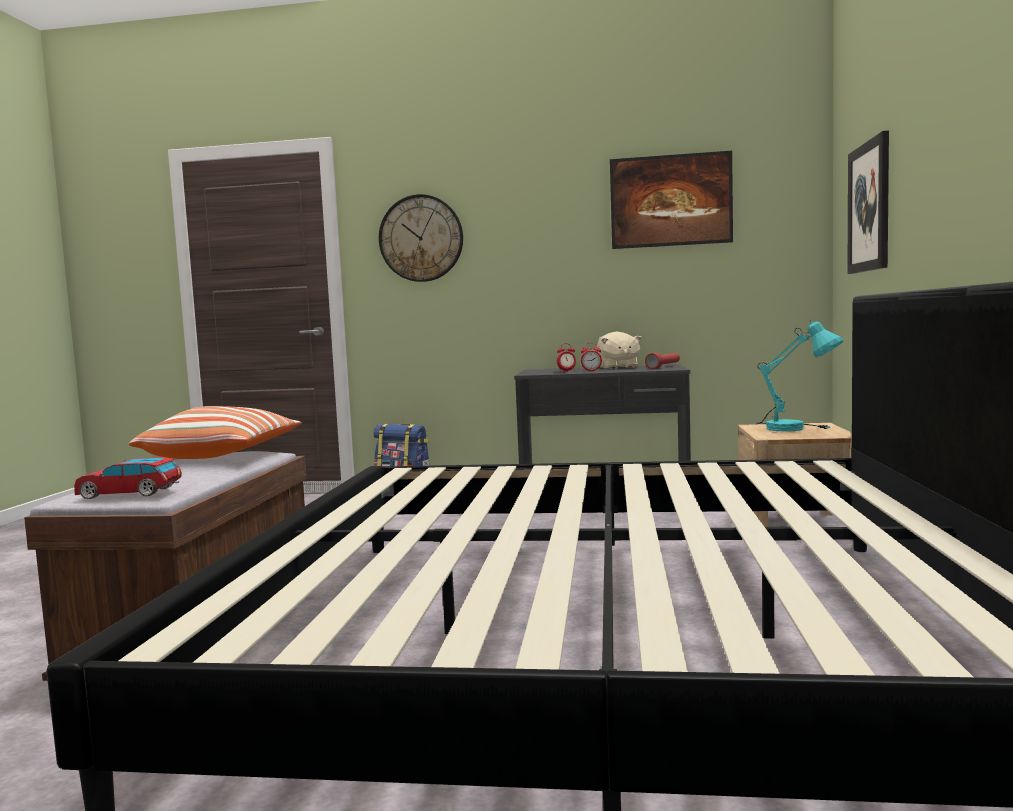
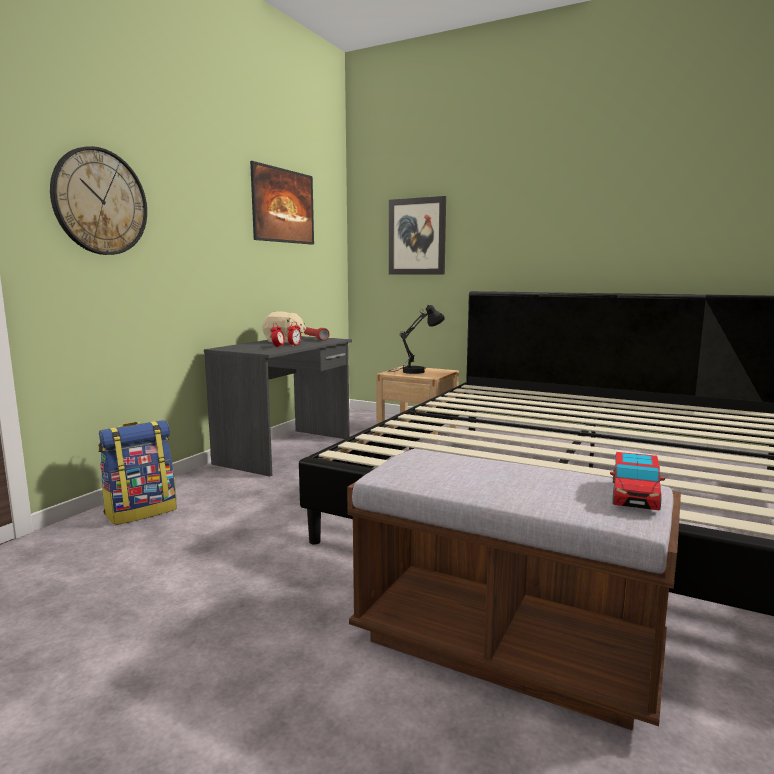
camera: 70 degrees left, 5 degrees up
(222, 456) = (427, 466): pillow -> none
(795, 429) = (414, 371): turquoise table lamp -> black table lamp

